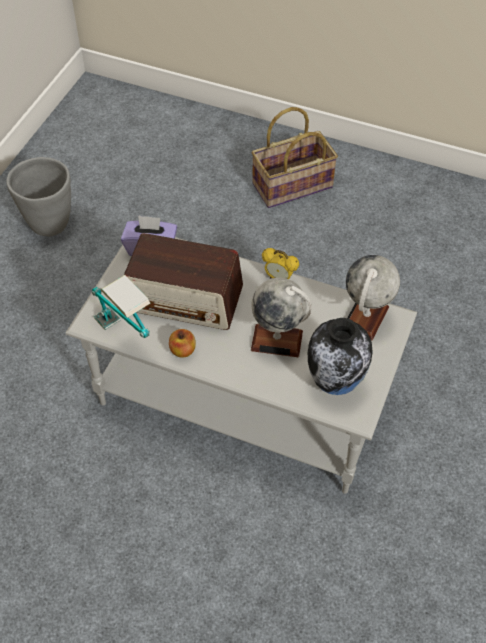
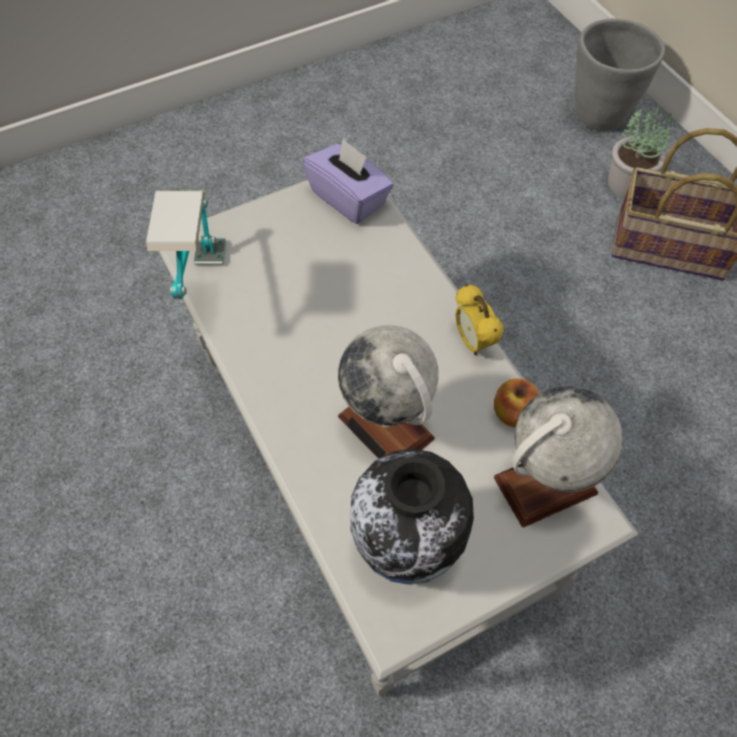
camera: 40 degrees right, 5 degrees up
(49, 224) = (344, 130): grey planter -> grey planter (600, 116)
(183, 350) = (255, 354): apple -> apple (513, 413)
(184, 299) = (324, 288): radio -> none
(243, 162) = (628, 183): none -> potted plant

